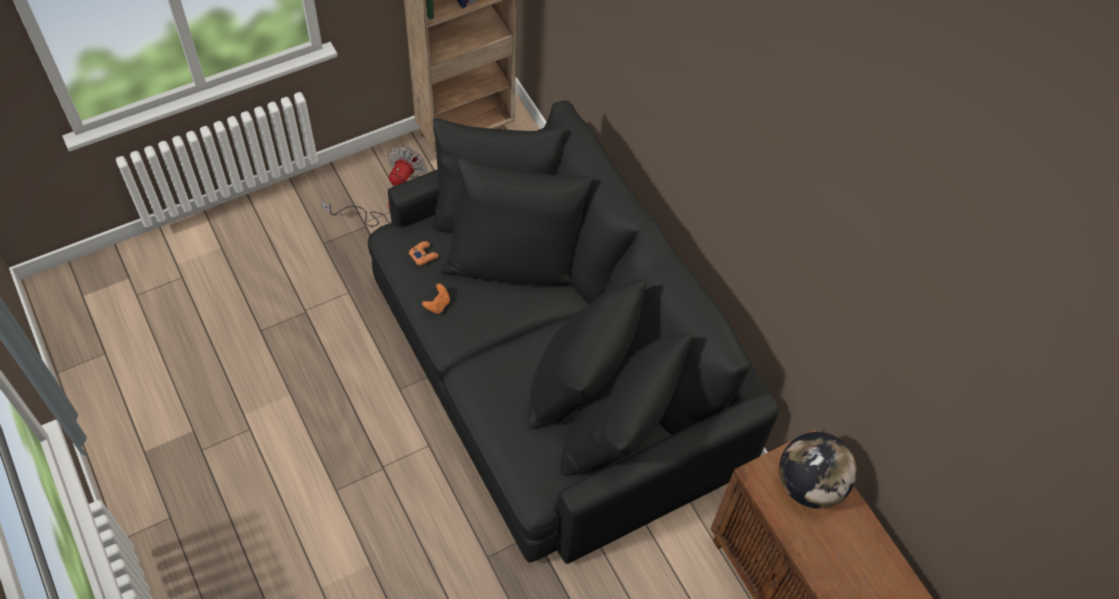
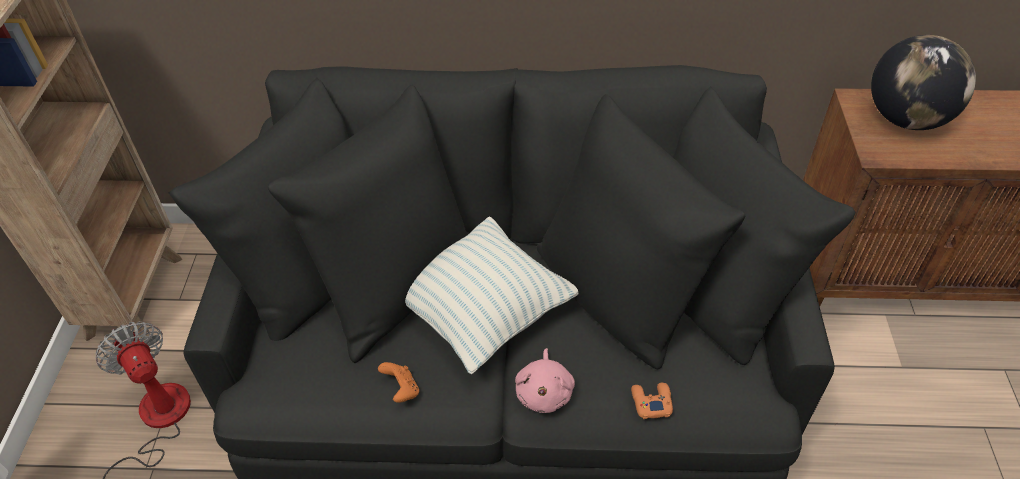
camera: 55 degrees left, 10 degrees down
(423, 255) = (311, 370): orange game controller -> orange game controller (651, 402)
(479, 376) = (544, 392): none -> pink plush toy
(514, 318) = (483, 313): none -> pillow

